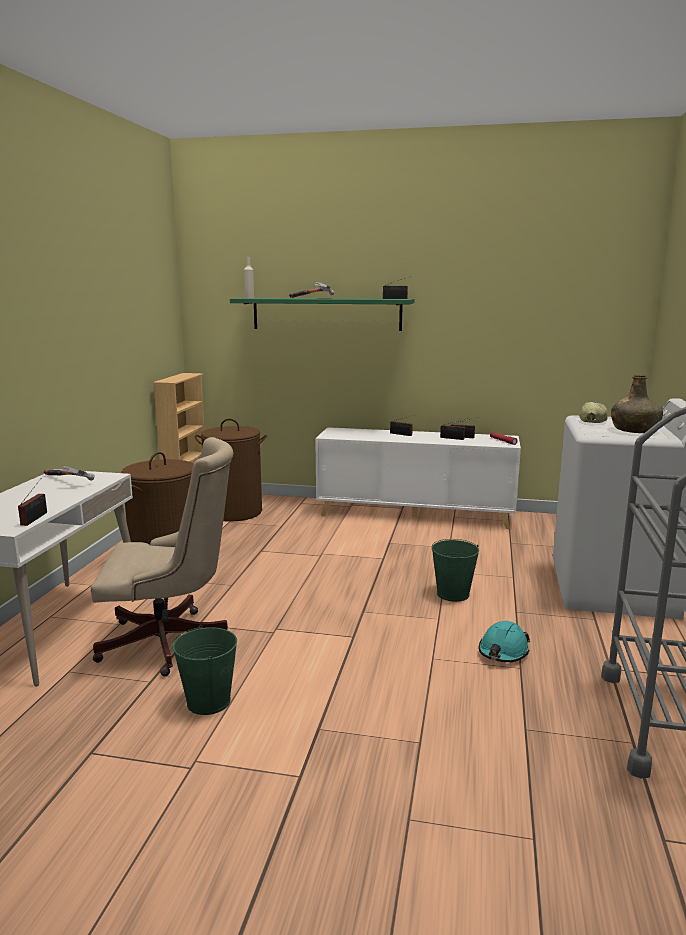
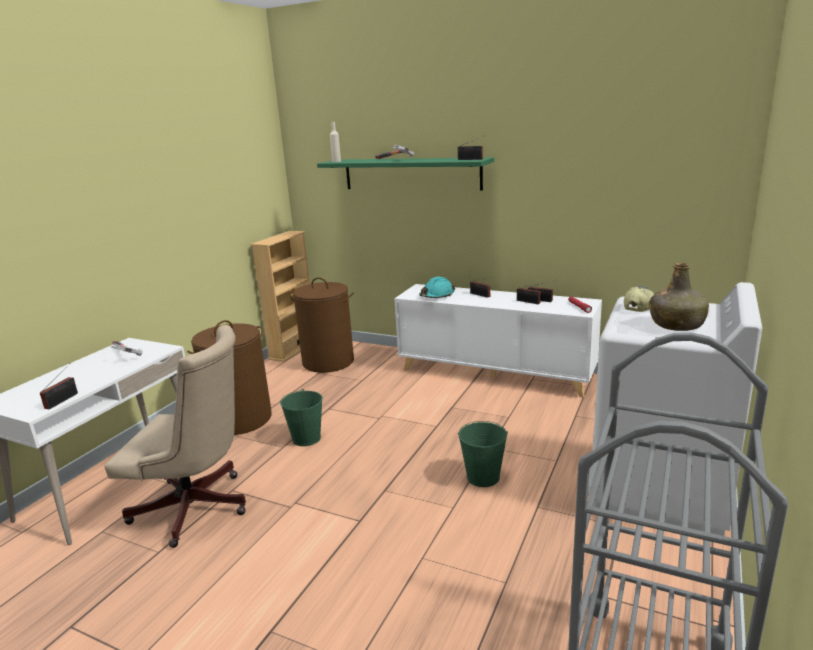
camera: 15 degrees right, 5 degrees up
(209, 701) = (194, 582): green bucket -> green bucket (306, 438)
(503, 652) = (498, 558): turquoise hard hat -> turquoise hard hat (437, 296)

